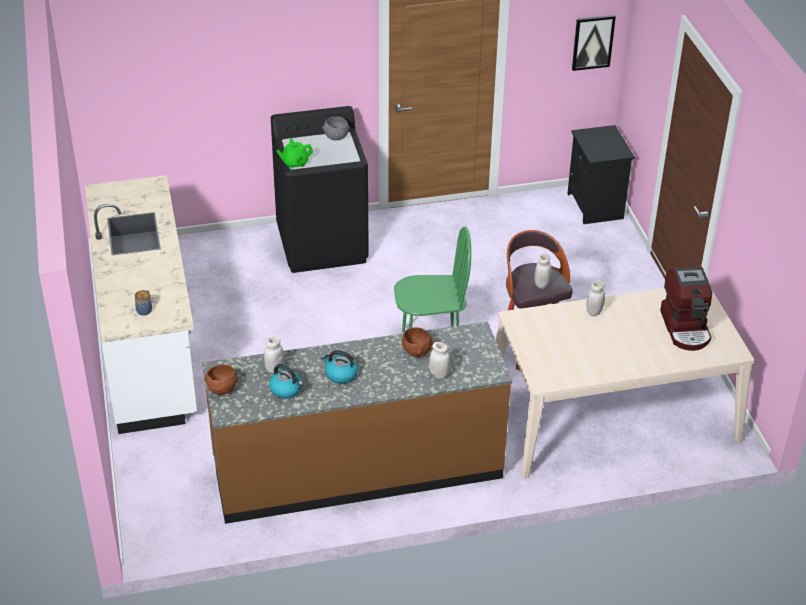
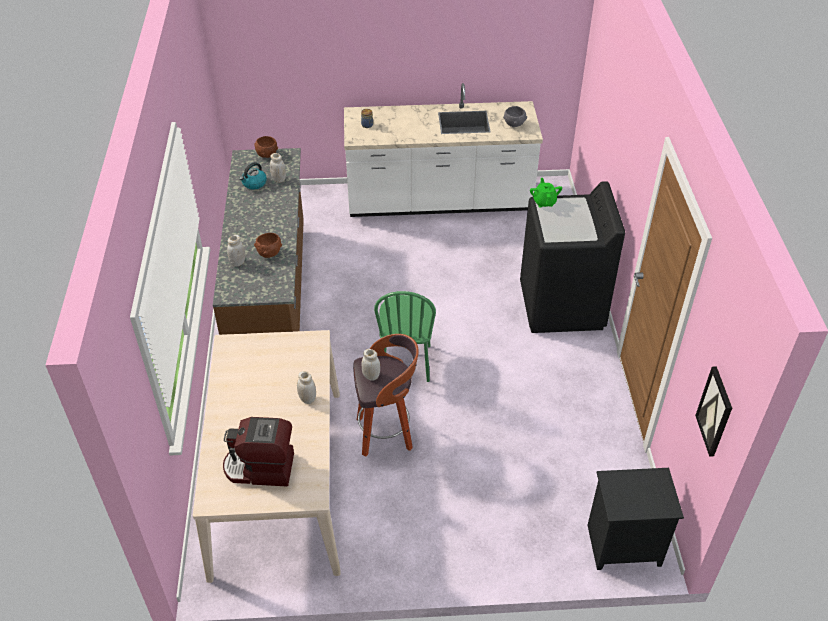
camera: 100 degrees right, 5 degrees up
(336, 137) = (586, 230): grey bowl -> grey bowl (514, 124)
(340, 374) = (259, 210): kettle -> none

